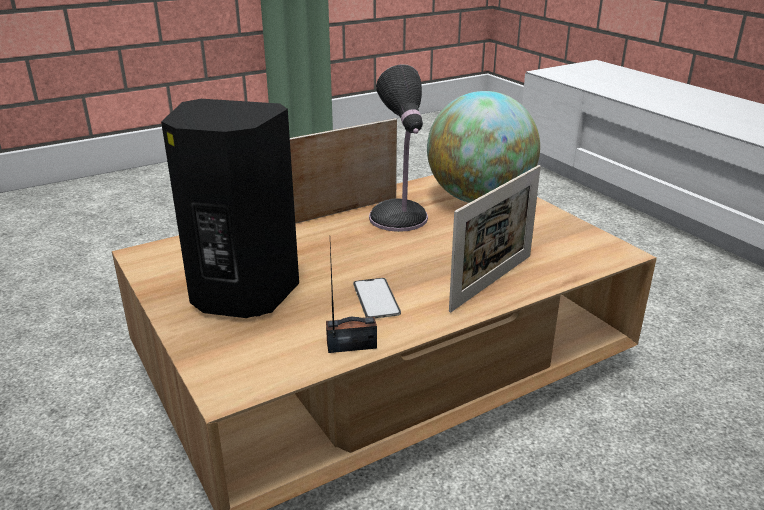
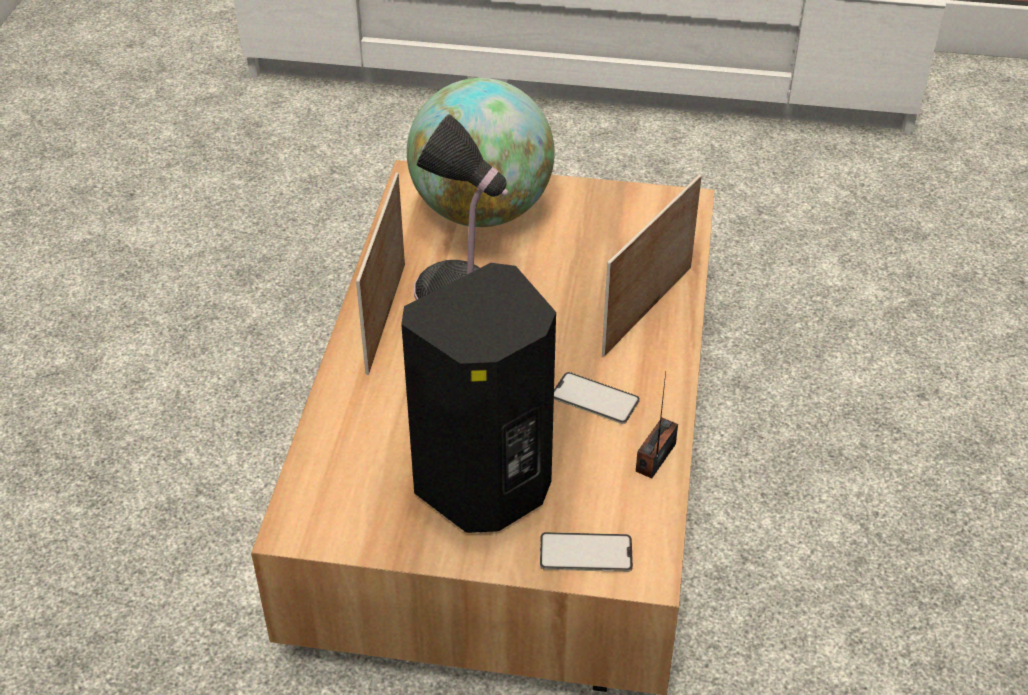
camera: 50 degrees left, 15 degrees up
(221, 356) = (586, 553): none -> phone
(492, 282) = (647, 310): picture frame -> picture frame turned 135 degrees counterclockwise

